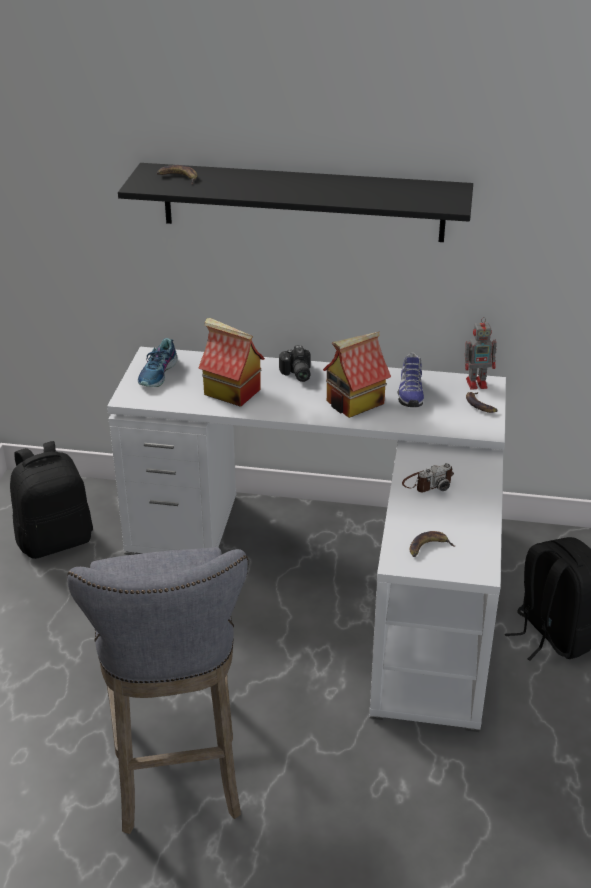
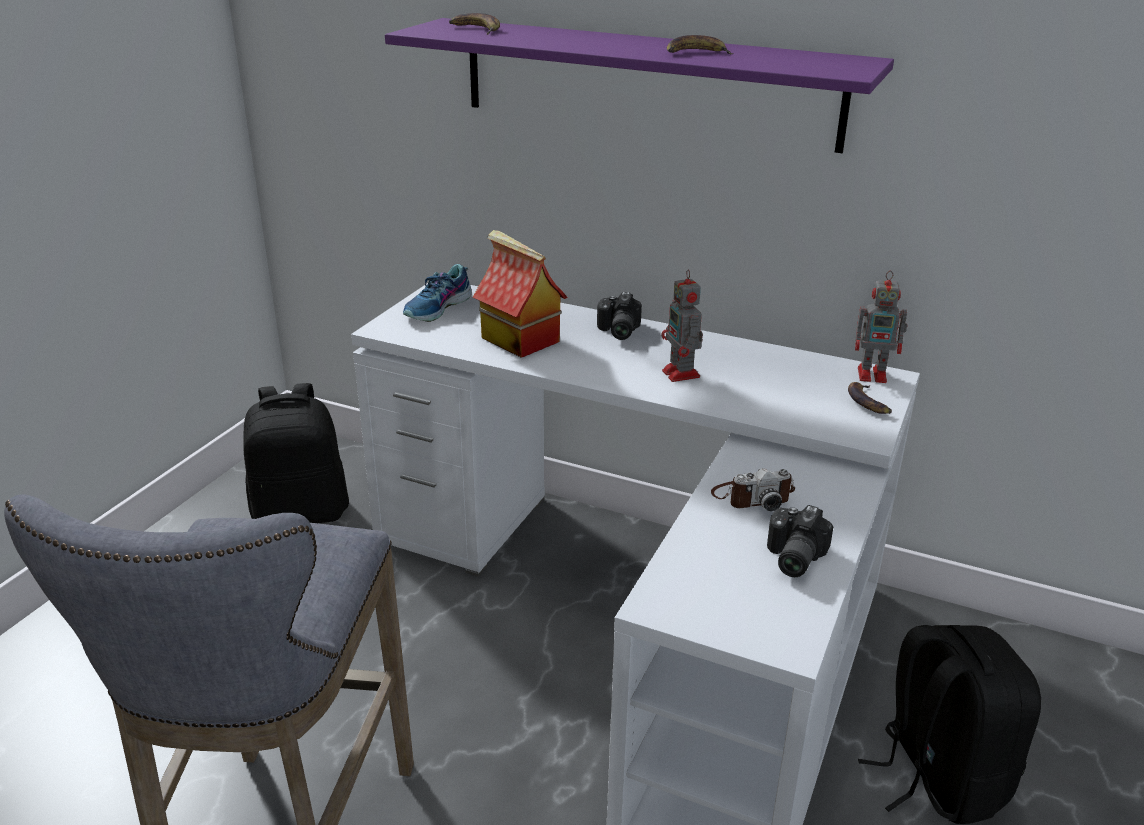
camera: 15 degrees right, 5 degrees down
(303, 202) = (647, 83): black shelf -> purple shelf
(355, 403) = (681, 374): toy house -> toy robot
(409, 393) = (766, 374): shoe -> none
(428, 547) = (715, 591): banana -> banana (695, 52)
(464, 518) = (791, 557): none -> camera

